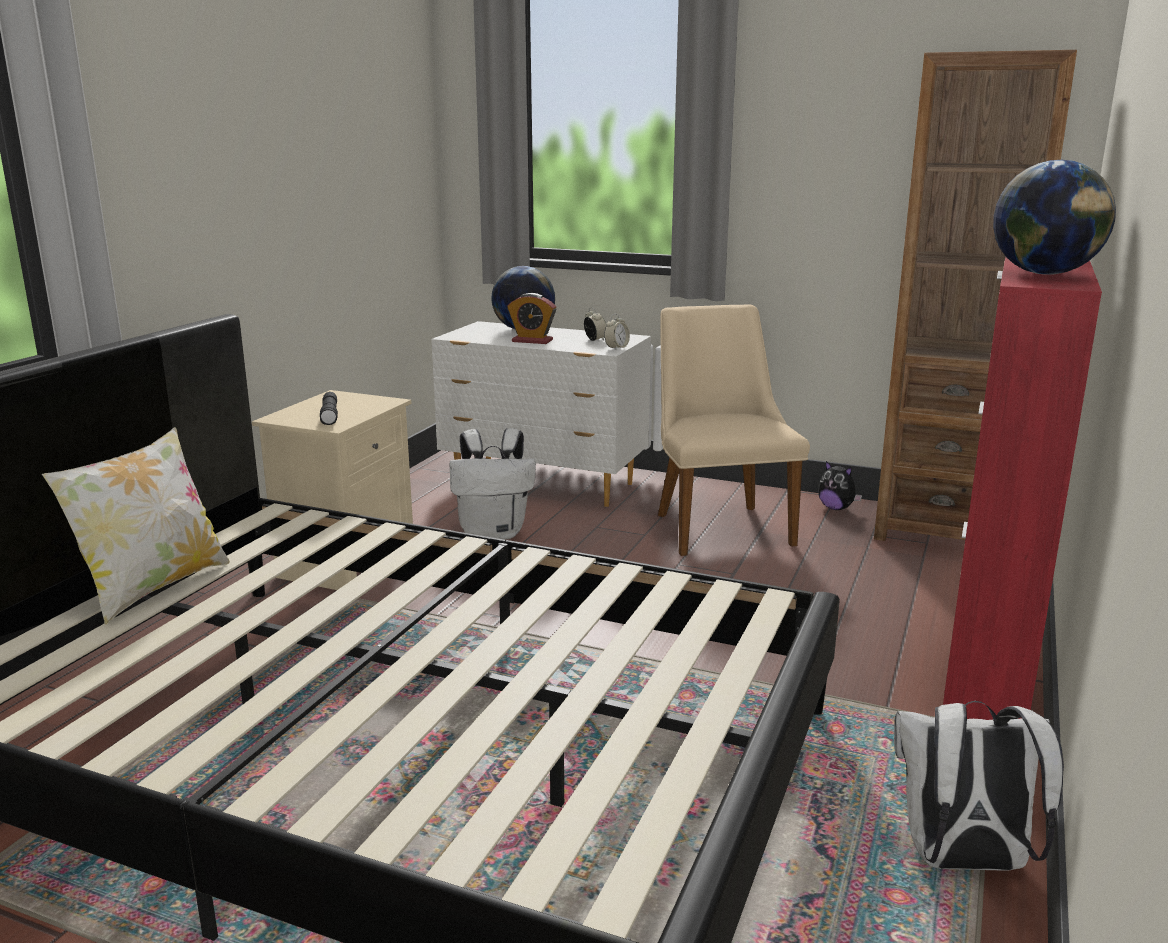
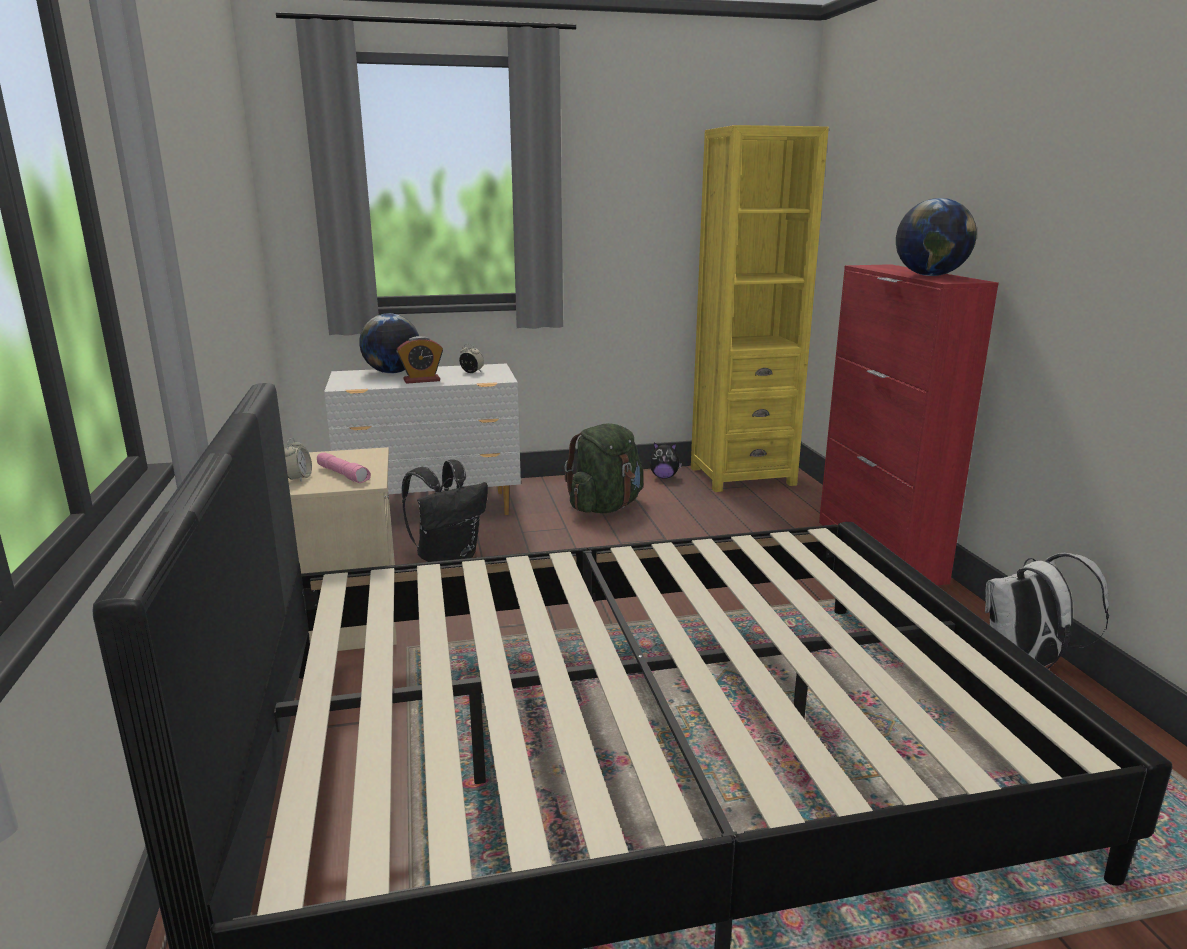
camera: 35 degrees left, 0 degrees up
(153, 587) = (347, 683): pillow -> none
(330, 415) = (344, 475): black flashlight -> pink flashlight
(494, 533) = (448, 558): white backpack -> black backpack
(616, 348) = (503, 376): alarm clock -> alarm clock (299, 478)
(717, 524) = (605, 507): beige chair -> green backpack
(939, 530) = (742, 476): brown bookcase -> yellow bookcase

